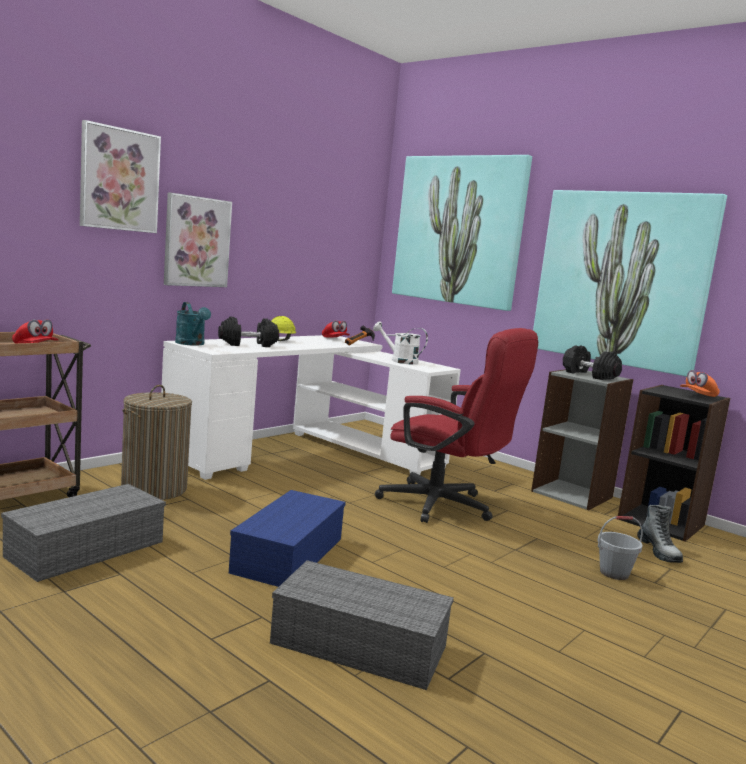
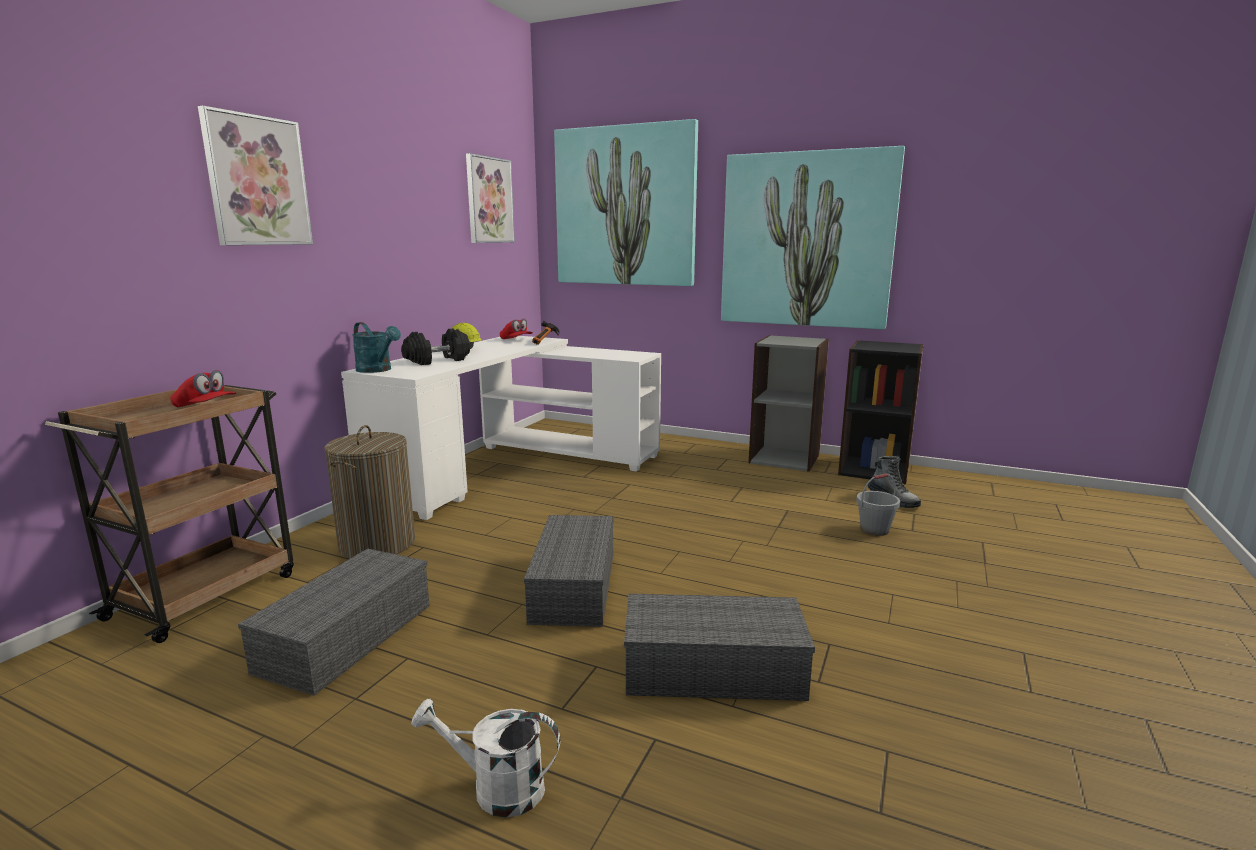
camera: 15 degrees left, 5 degrees up
(197, 242) = (357, 249): picture -> picture (489, 200)
(288, 554) = (572, 585): blue storage box -> grey storage box
(399, 361) = (597, 353): white watering can -> white watering can (496, 788)
(445, 507) = (686, 496): red office chair -> none
(589, 375) = (791, 341): black dumbbell -> none
(698, 396) = (900, 347): orange cap -> none

